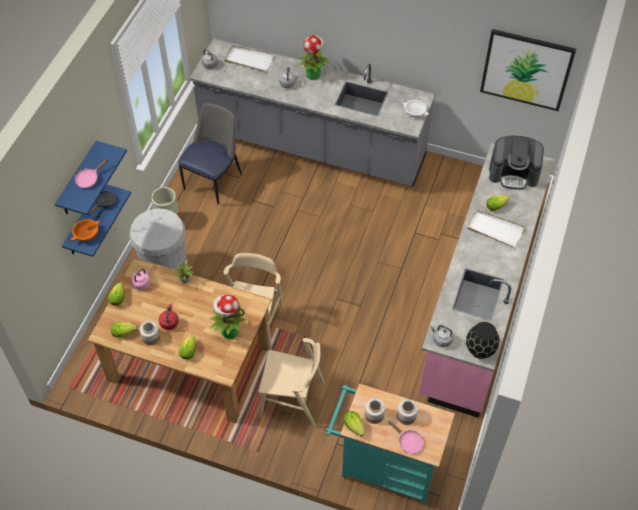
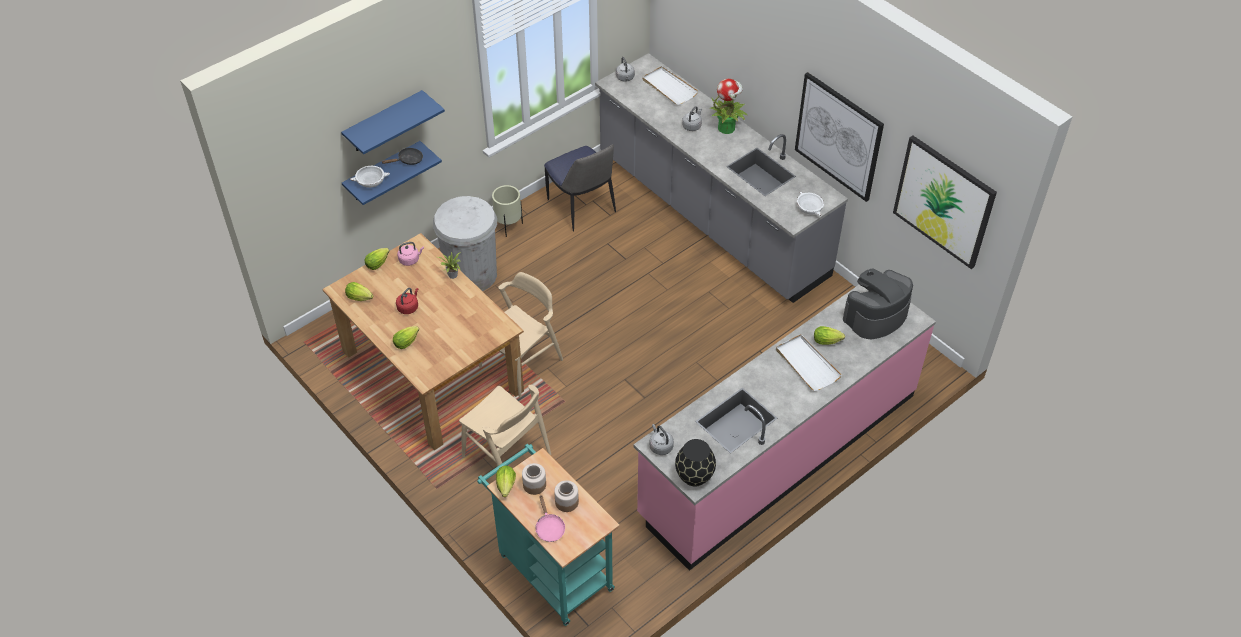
camera: 30 degrees right, 5 degrees down
(86, 234) = (371, 181): orange bowl -> white bowl
(89, 179) = (389, 122): pink frying pan -> none
(150, 337) = (381, 313): jar -> none
(213, 180) = (582, 208): chair -> chair turned 90 degrees clockwise
(229, 332) = (458, 342): potted plant -> none
(418, 50) = (838, 136): none -> picture
(513, 173) = (875, 316): coffee machine -> coffee machine turned 105 degrees clockwise

